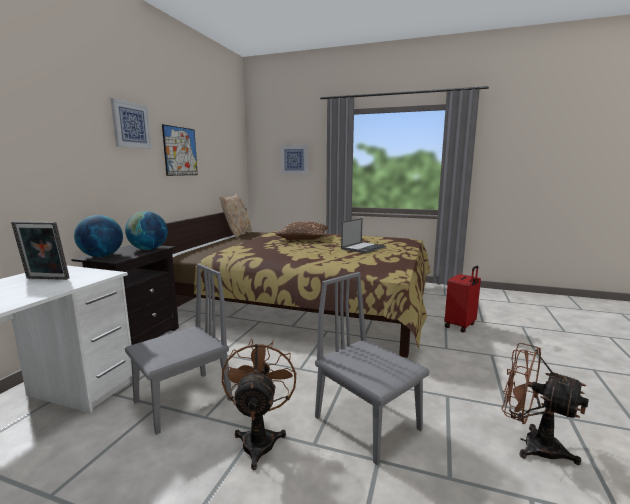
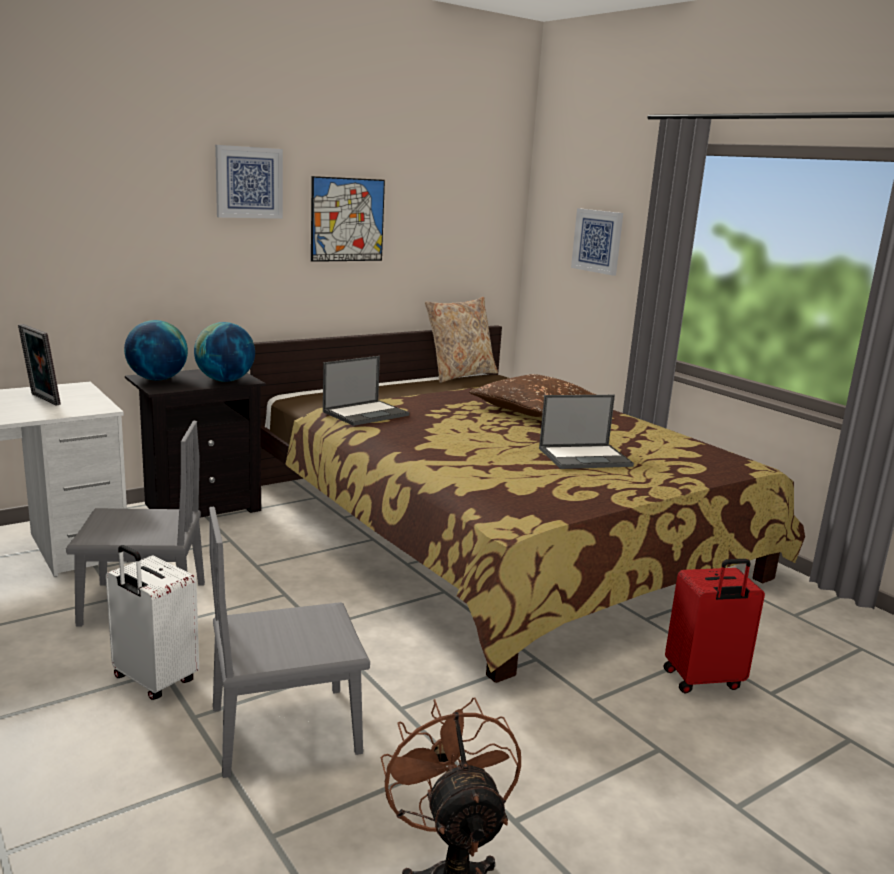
camera: 35 degrees right, 5 degrees up
(237, 253) = (366, 413): none -> laptop
(260, 438) = (153, 681): brown fan -> white suitcase
(367, 423) = (286, 730): grey chair -> grey chair turned 105 degrees counterclockwise

